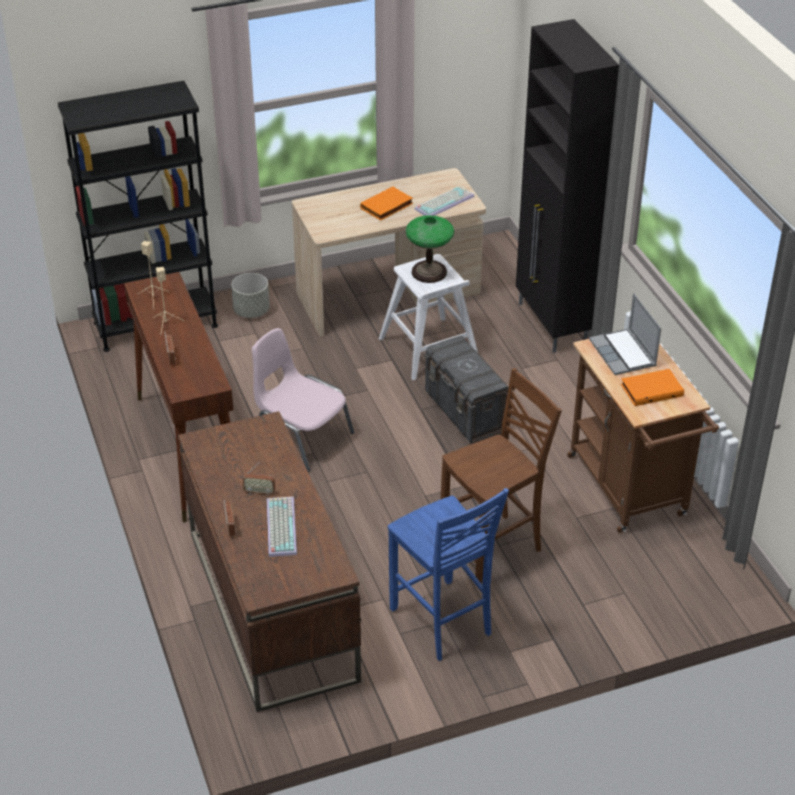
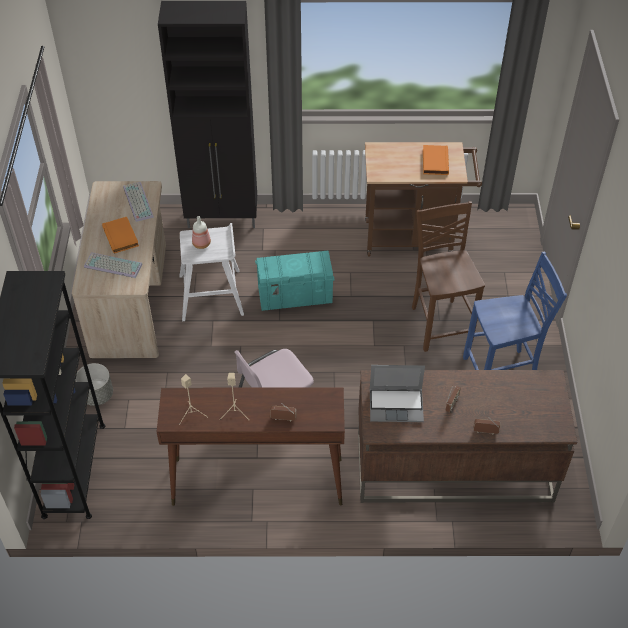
camera: 70 degrees left, 10 degrees up
(279, 526) = (493, 401): keyboard -> keyboard (112, 266)
(429, 272) = (201, 243): table lamp -> bottle
(465, 412) = (295, 296): grey storage box -> turquoise storage box
(624, 354) = (391, 162): laptop -> laptop (397, 405)

